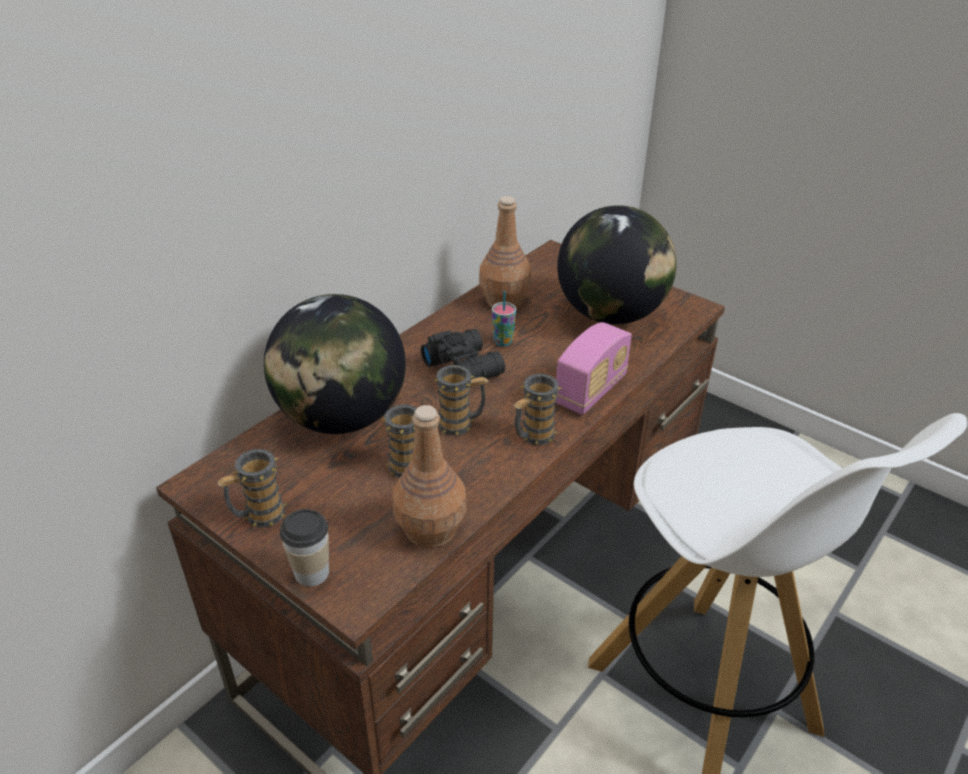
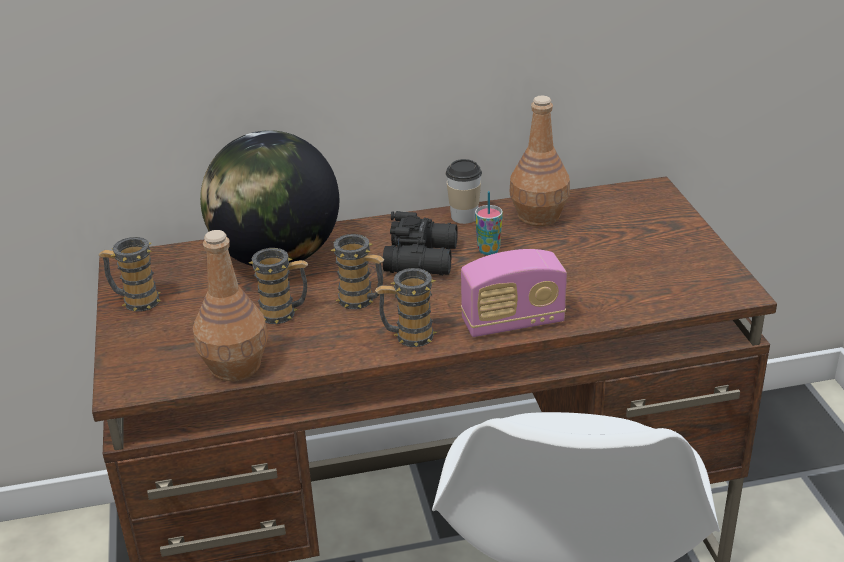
camera: 40 degrees right, 5 degrees down
(311, 572) = (121, 354): cup -> cup (464, 216)
(610, 314) = (630, 265): globe -> none

